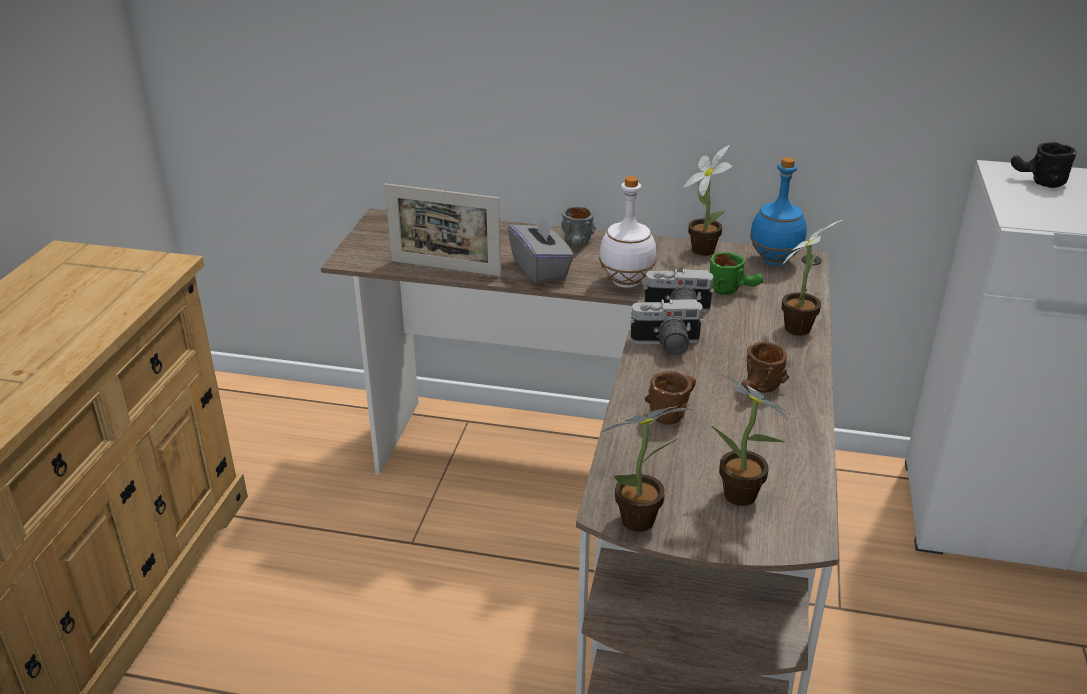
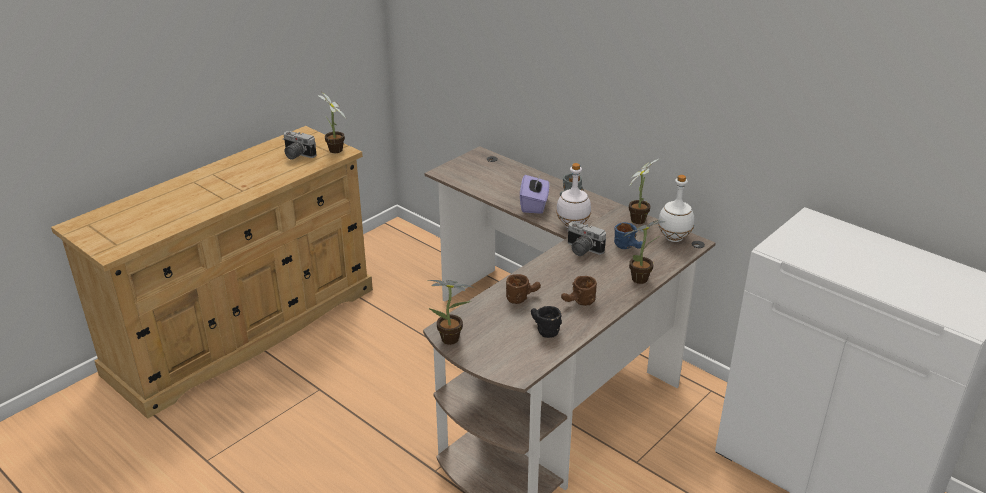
camera: 30 degrees right, 0 degrees up
(445, 268) = (485, 190): picture frame -> none
(540, 269) = (534, 205): grey tissue box -> purple tissue box
(666, 345) = (556, 265): camera -> camera (296, 155)
(734, 289) = (629, 247): green mug -> blue mug
(743, 499) = (509, 348): potted plant -> potted plant (335, 151)
(774, 261) = (673, 238): blue bottle -> white bottle
(1036, 181) = (821, 230): black mug -> black mug (542, 329)

